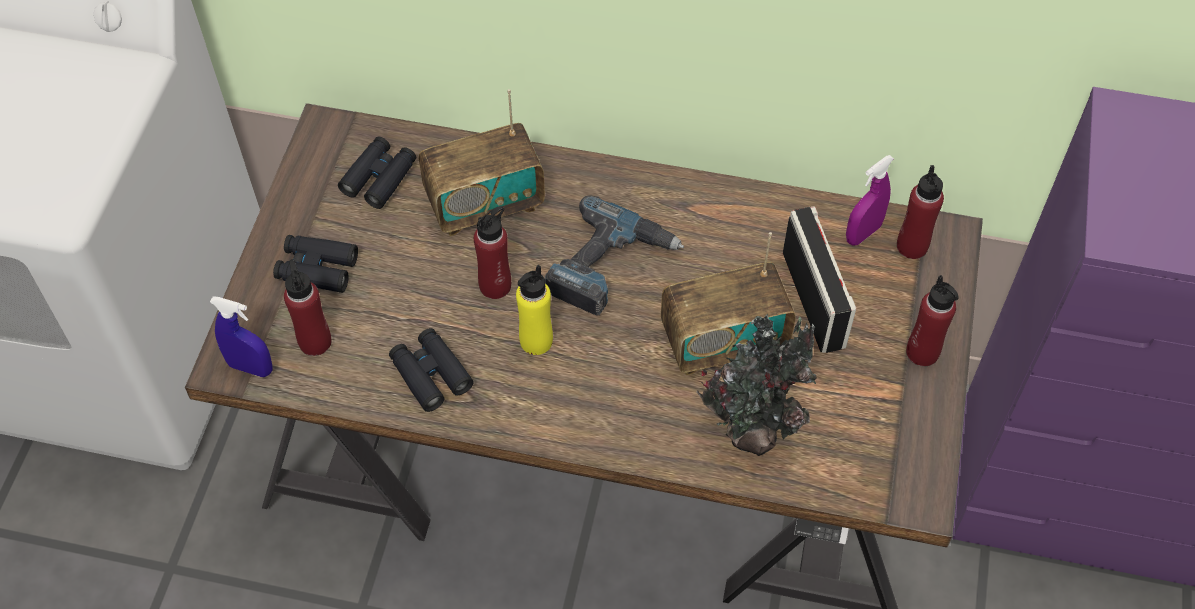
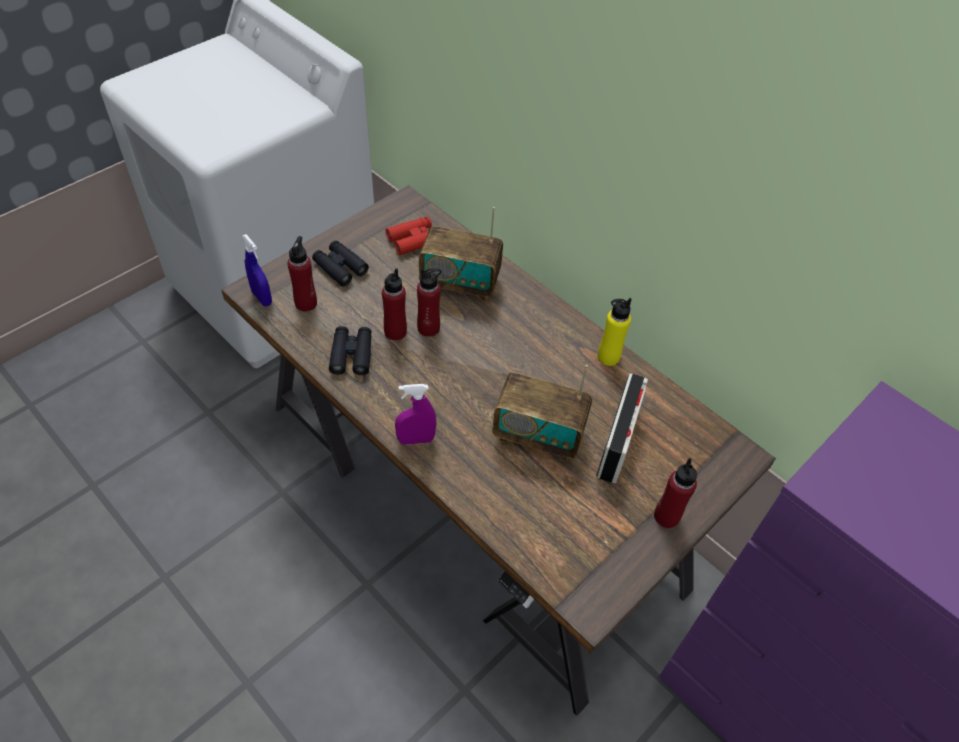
camera: 30 degrees right, 5 degrees down
(379, 178) = (414, 240): black binoculars -> red binoculars
(536, 341) = (425, 370): yellow bottle -> yellow bottle (608, 357)
(609, 266) = (504, 354): power drill -> none
(752, 429) = (514, 496): potted plant -> none
(863, 233) = (682, 422): purple spray bottle -> purple spray bottle (416, 440)
(912, 246) = (711, 448): red bottle -> red bottle (395, 332)

